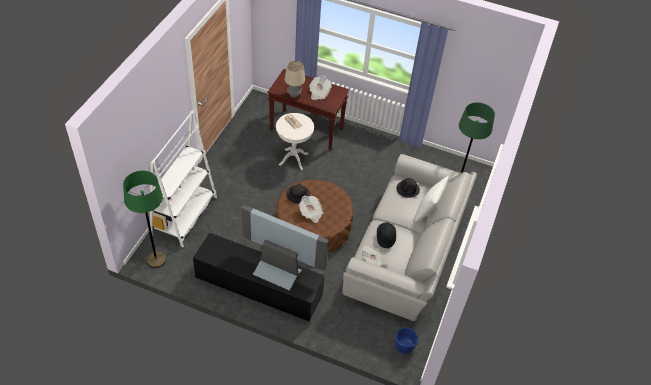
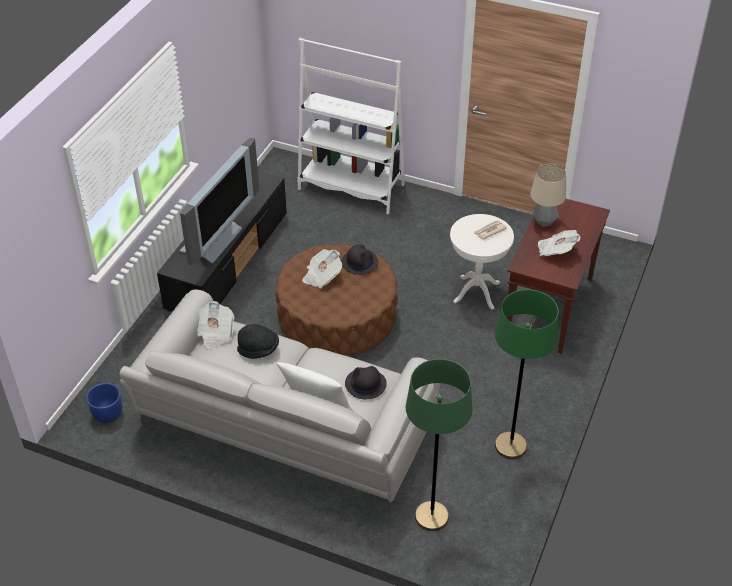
camera: 95 degrees right, 5 degrees down
(156, 260) = (278, 169): green floor lamp -> green floor lamp (510, 446)

